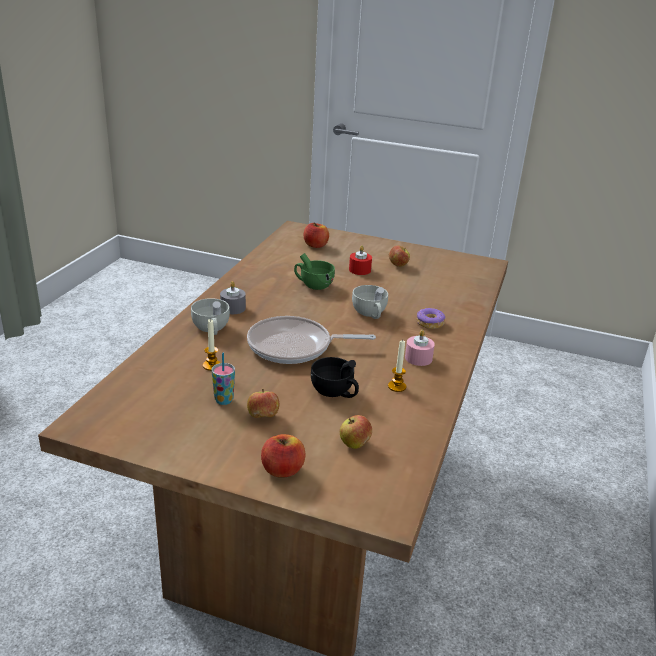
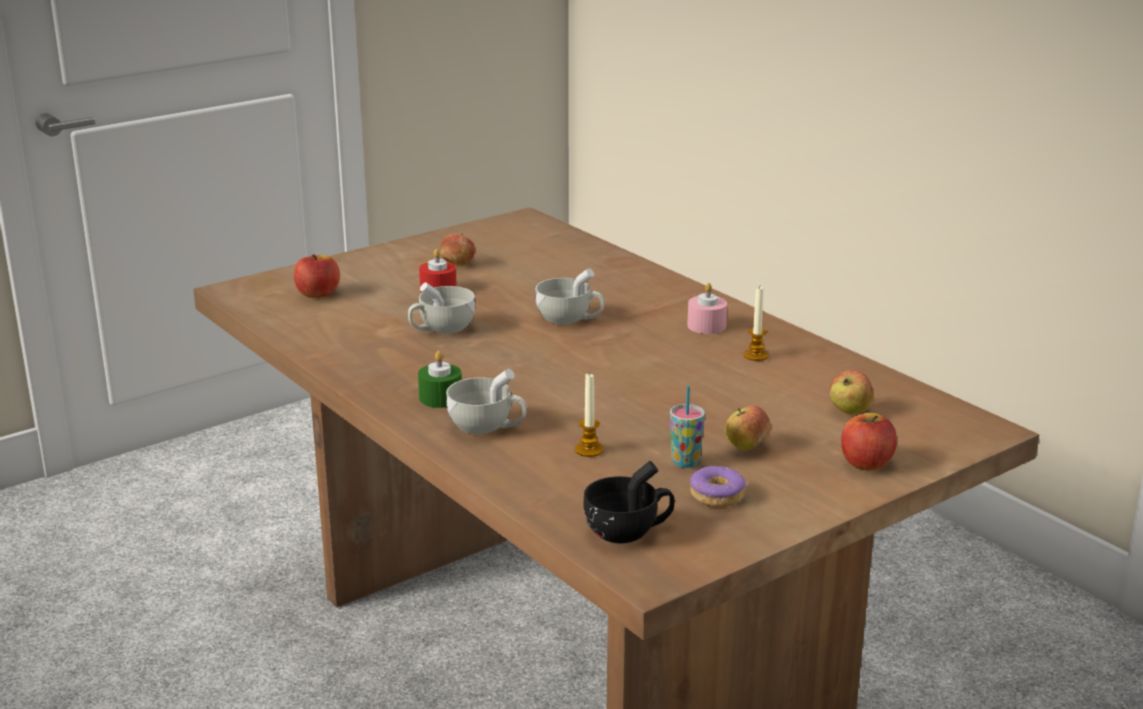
camera: 55 degrees left, 5 degrees down
(233, 308) = (440, 398): grey candle -> green candle
(294, 347) = (600, 386): frying pan -> none
(313, 285) = (441, 329): green cup -> white cup
(335, 392) = (735, 392): black cup -> black cup (629, 532)
(430, 323) = (633, 295): donut -> donut (717, 496)

